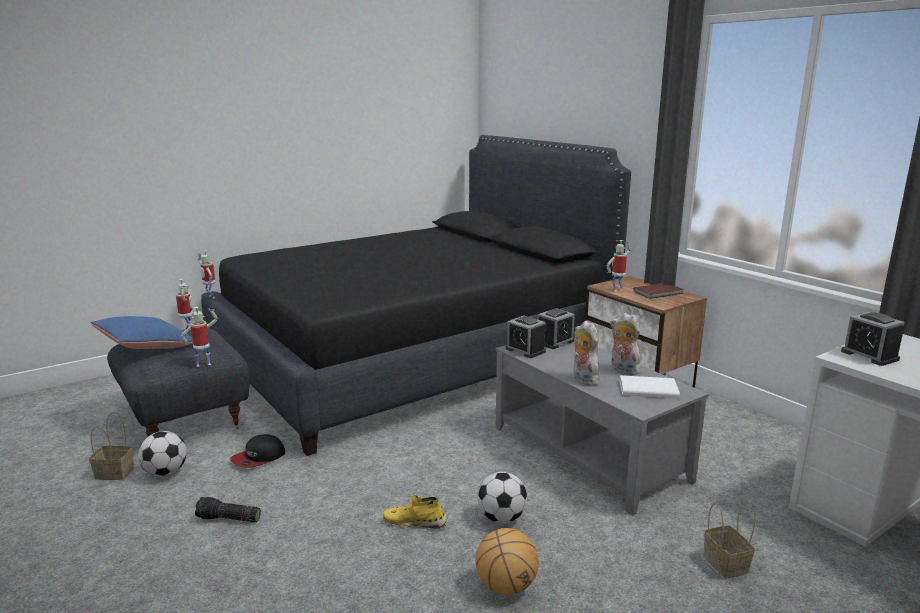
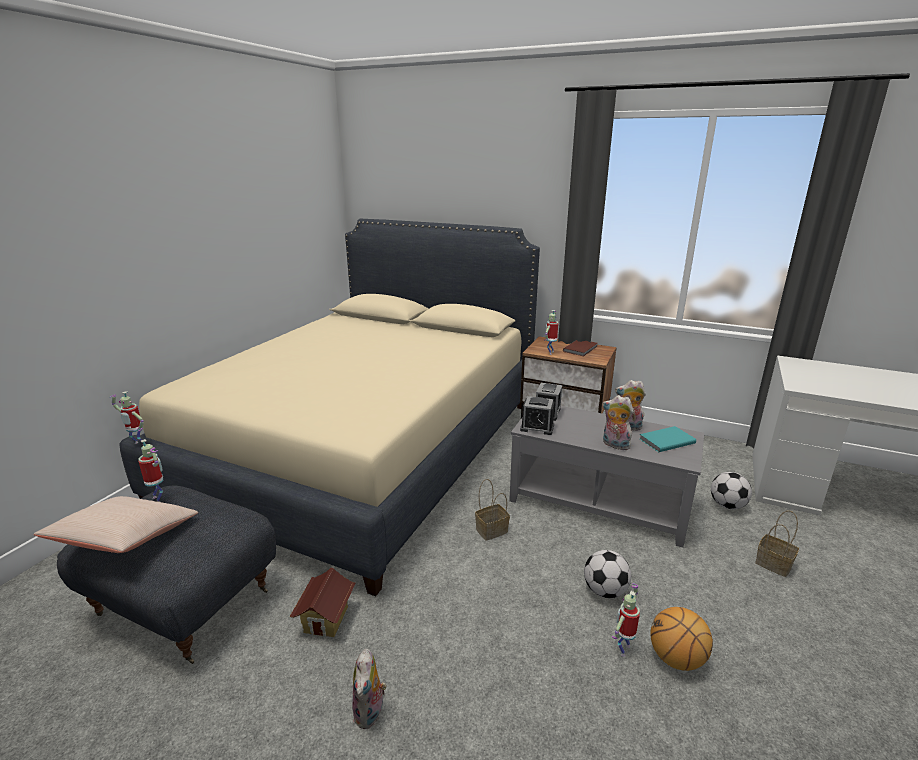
camera: 30 degrees left, 5 degrees up
(116, 472) = (165, 715): basket -> basket (492, 530)
(146, 347) = (126, 539): blue pillow -> beige pillow
(165, 472) = (234, 686): football -> football (727, 505)
(204, 364) = (231, 539): toy robot -> toy robot (623, 648)
(228, 519) = (370, 712): flashlight -> plush toy
(258, 458) = (327, 619): cap -> toy house
(414, 357) = (368, 449): black bed -> beige bed
(415, 522) = (546, 627): yellow shoe -> none
(647, 389) = (665, 440): white book -> turquoise book
(869, 355) = (807, 380): alarm clock -> none

